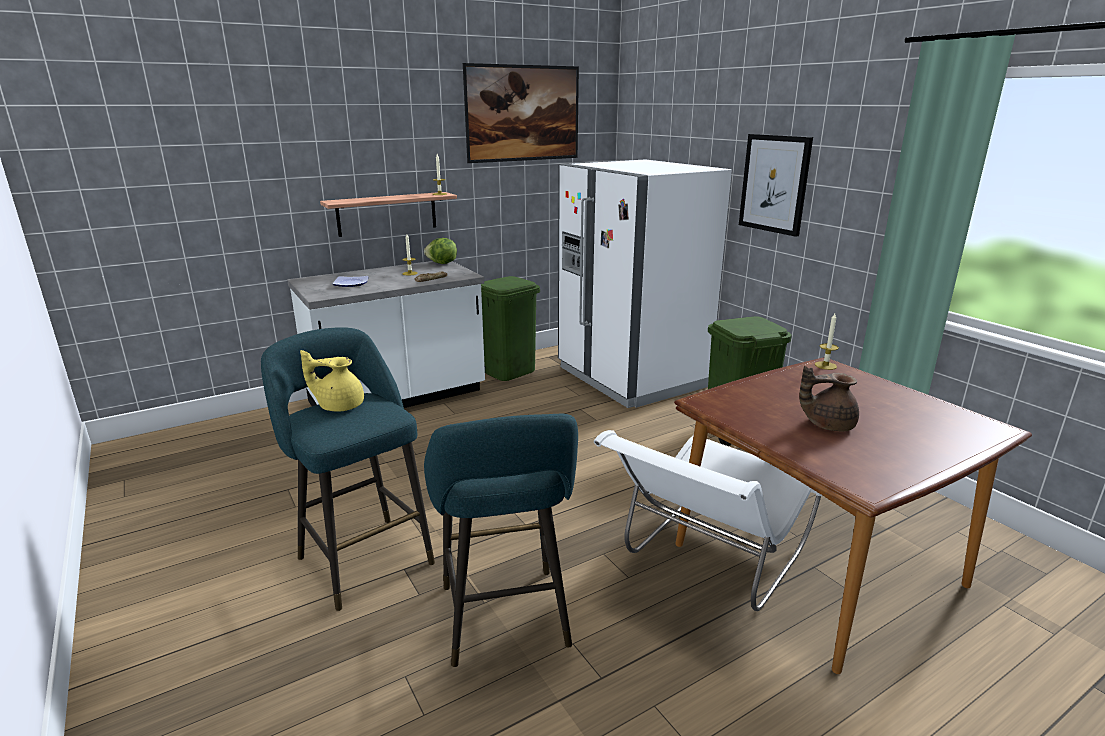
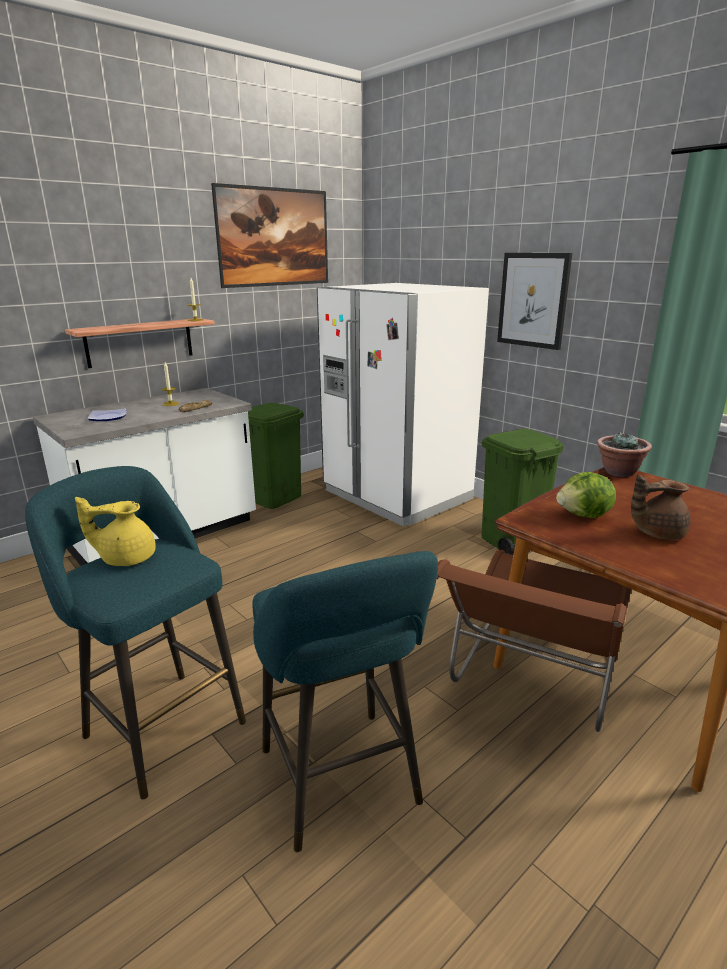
camera: 10 degrees left, 0 degrees up
(442, 263) = (202, 392): lettuce -> lettuce (584, 516)
(709, 561) = (532, 681): white chair -> brown chair
(825, 365) = (619, 472): candle -> potted plant

